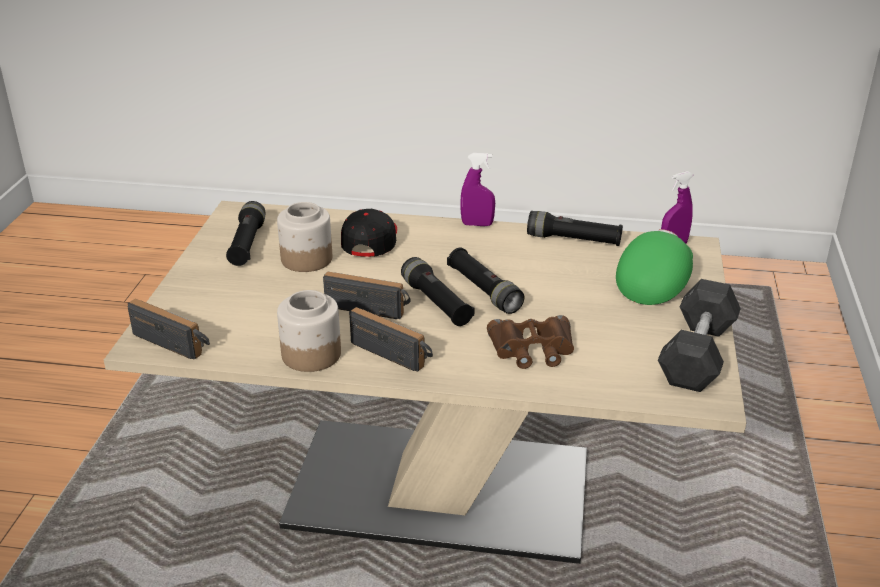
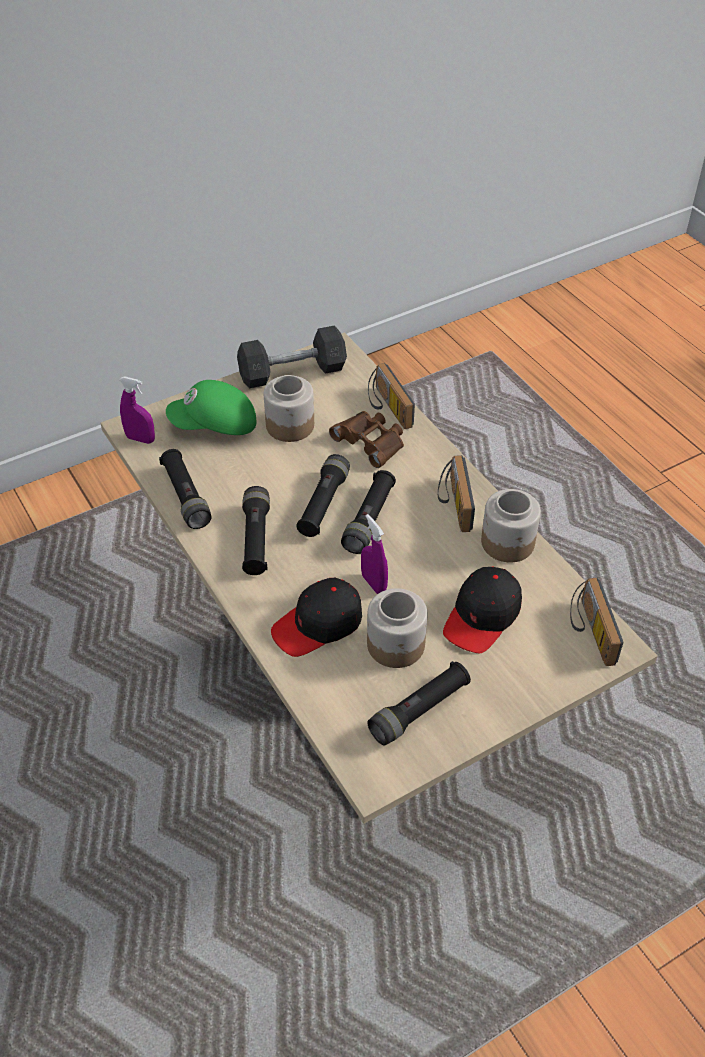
camera: 130 degrees left, 15 degrees up
(268, 303) = (482, 616): none -> black cap
(369, 306) = (416, 553): radio -> radio (387, 407)
(477, 224) = (215, 571): purple spray bottle -> purple spray bottle (373, 583)
(486, 249) = (256, 539): none -> black flashlight
(609, 318) = (290, 425): none -> jar

